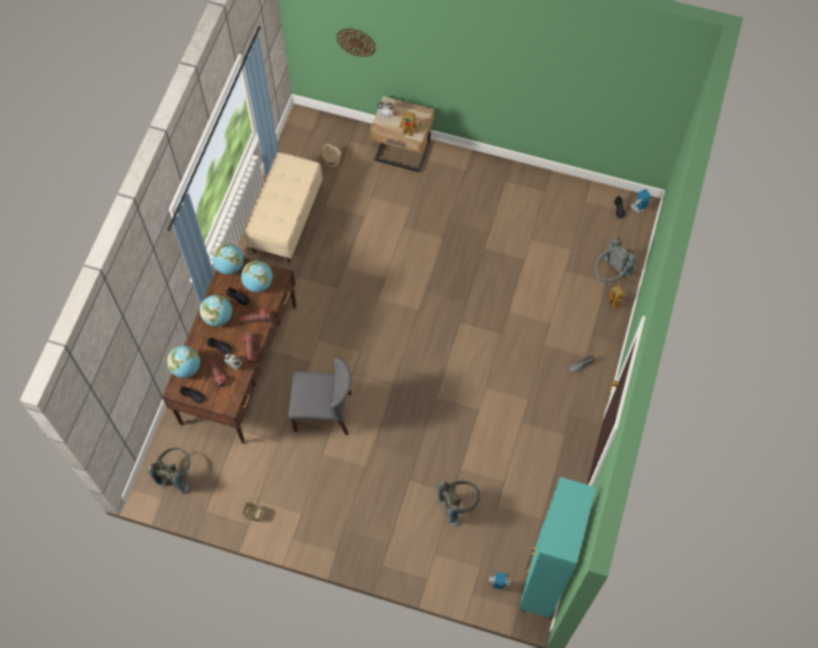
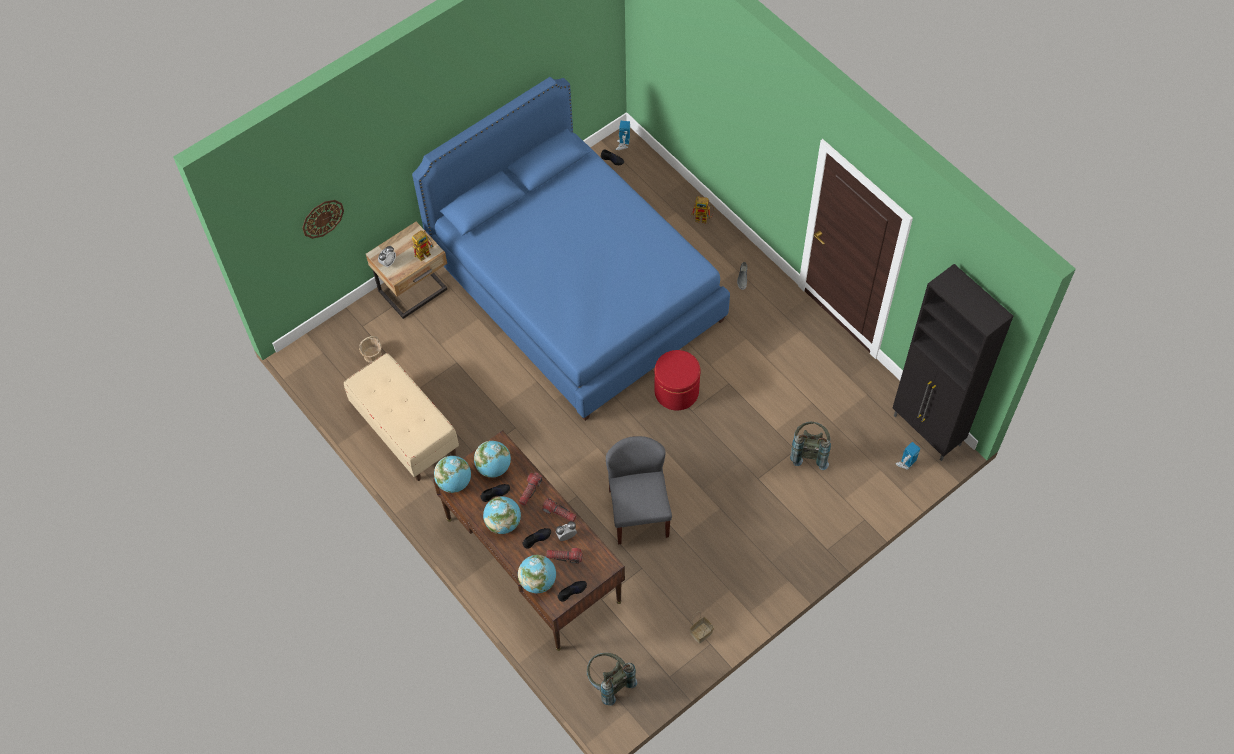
camera: 55 degrees left, 5 degrees down
(323, 412) = (638, 512): grey chair -> grey chair turned 45 degrees counterclockwise
(444, 377) = (676, 391): none -> red ottoman
(483, 255) = (576, 288): none -> blue bed
(540, 585) = (927, 431): turquoise cabinet -> black cabinet
(609, 274) = (671, 205): grey backpack -> none

